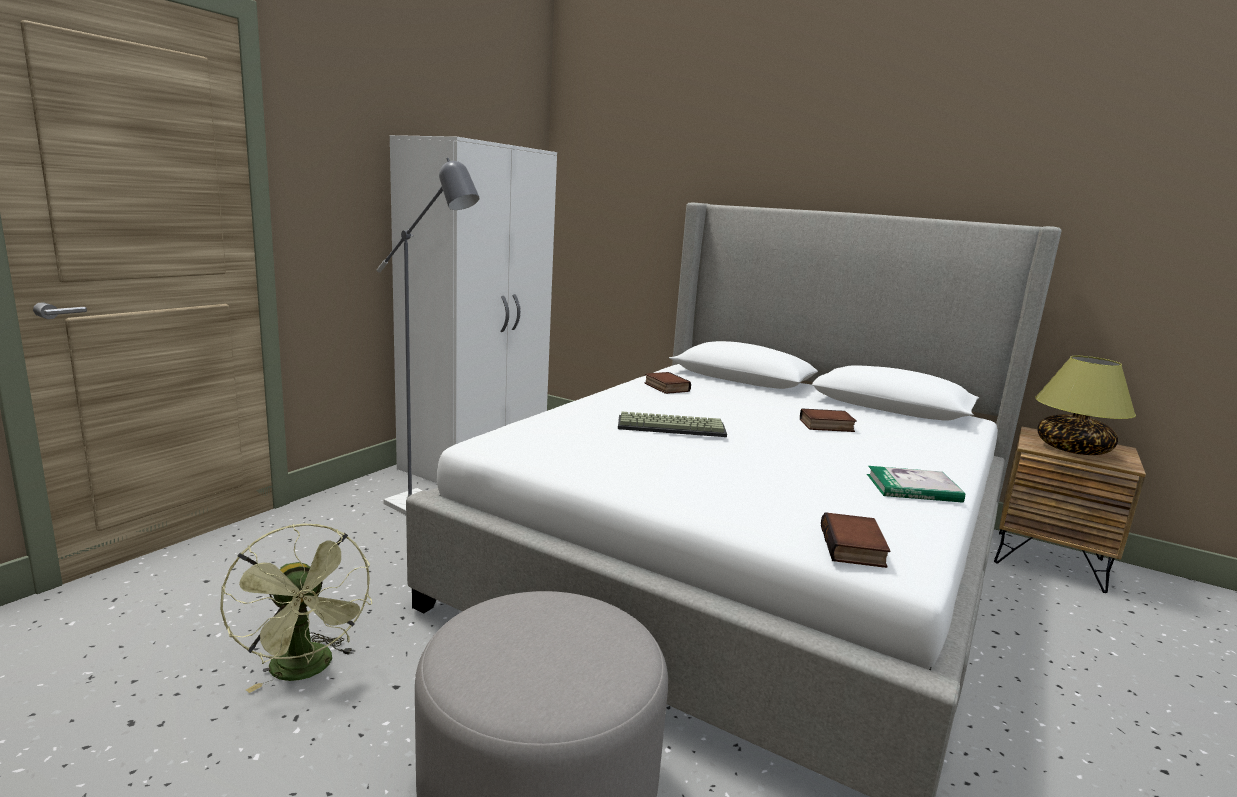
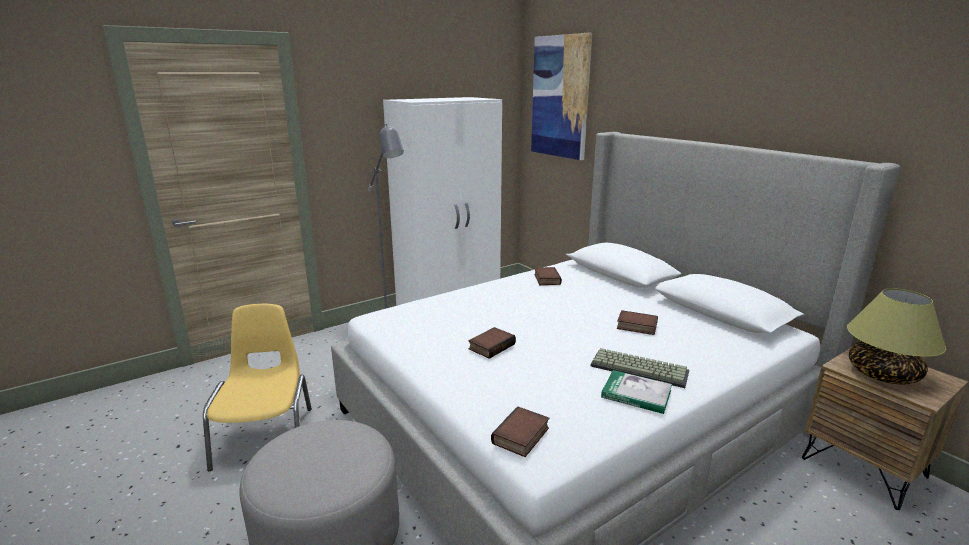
camera: 25 degrees right, 5 degrees up
(307, 670) = (266, 436): green fan -> yellow chair
(614, 161) = (560, 97): none -> picture
(672, 426) = (506, 316): keyboard -> keyboard (640, 368)
(692, 459) = (491, 346): none -> book

